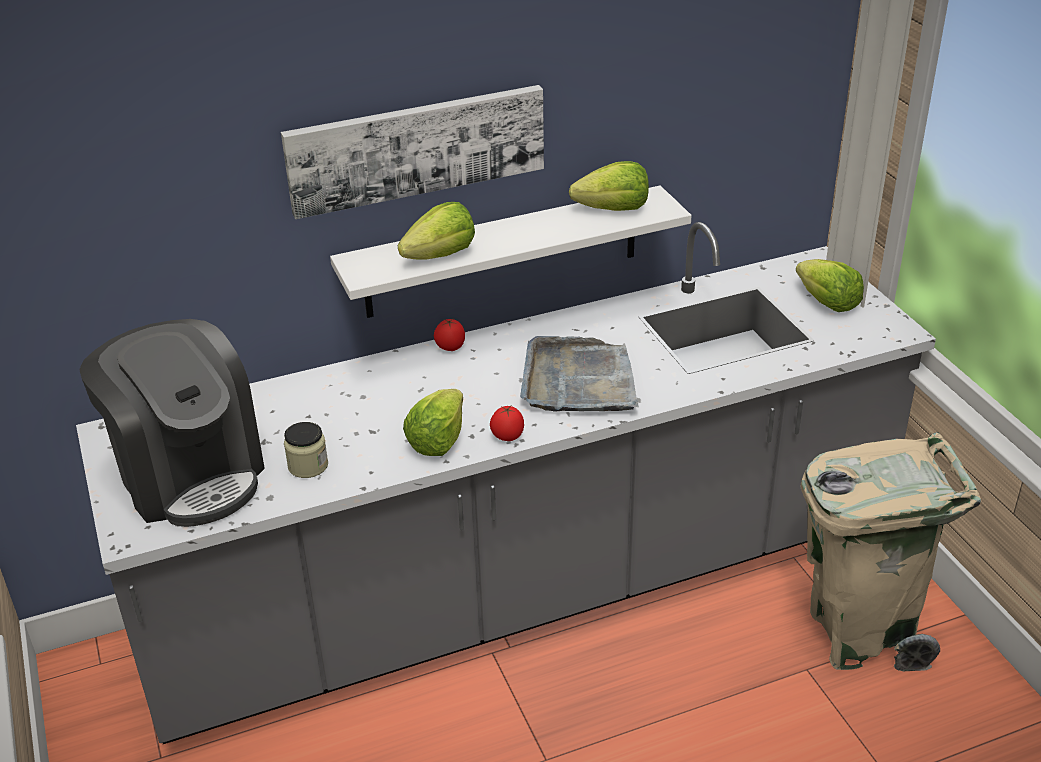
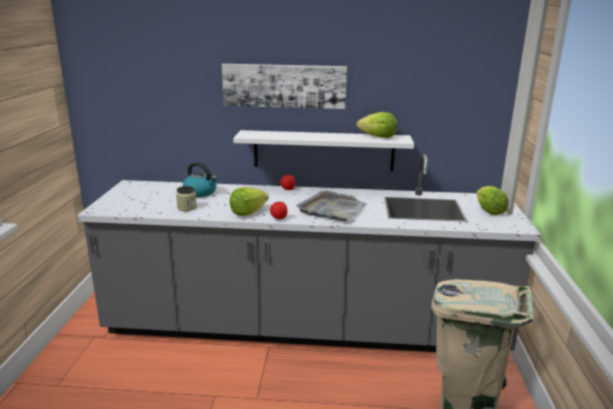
camera: 25 degrees right, 15 degrees down
(189, 474) = (141, 200): coffee machine -> none
(290, 412) = (200, 193): none -> kettle
(441, 255) = (283, 136): lettuce -> none

